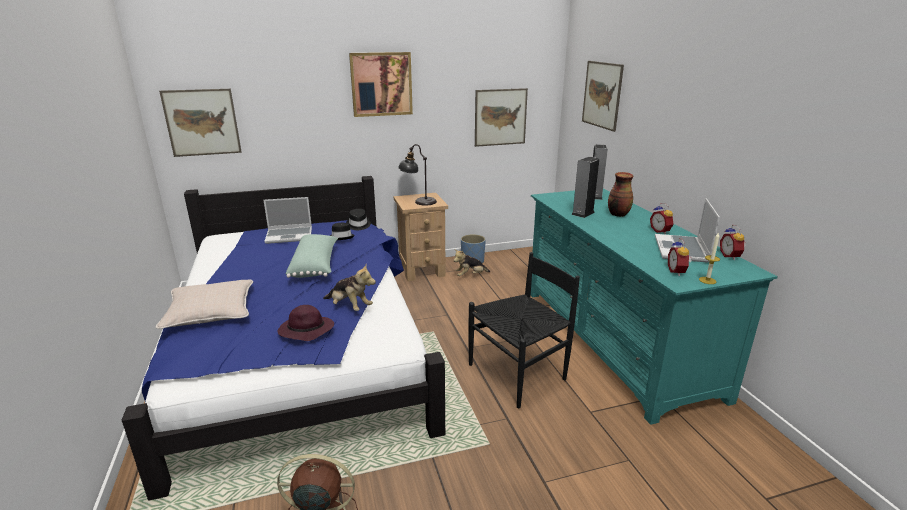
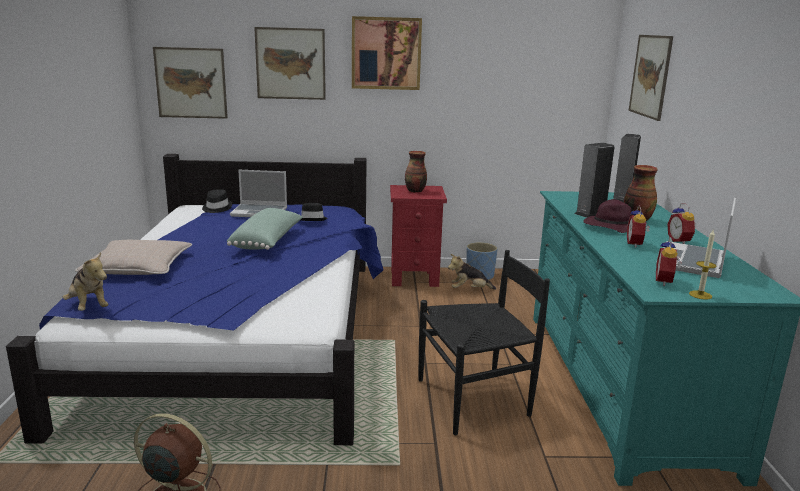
camera: 15 degrees right, 5 degrees down
(305, 331) = (217, 296): purple hat -> purple hat (611, 227)
(349, 307) = (278, 282): plush toy -> plush toy (88, 307)
(358, 225) = (339, 210): black hat -> black hat (216, 208)
(418, 200) = (415, 191): grey table lamp -> vase
(422, 271) = (415, 278): beige nightstand -> red nightstand
(500, 117) = (529, 102): picture -> picture (290, 63)
(731, 256) = (757, 276): alarm clock -> alarm clock (636, 244)

